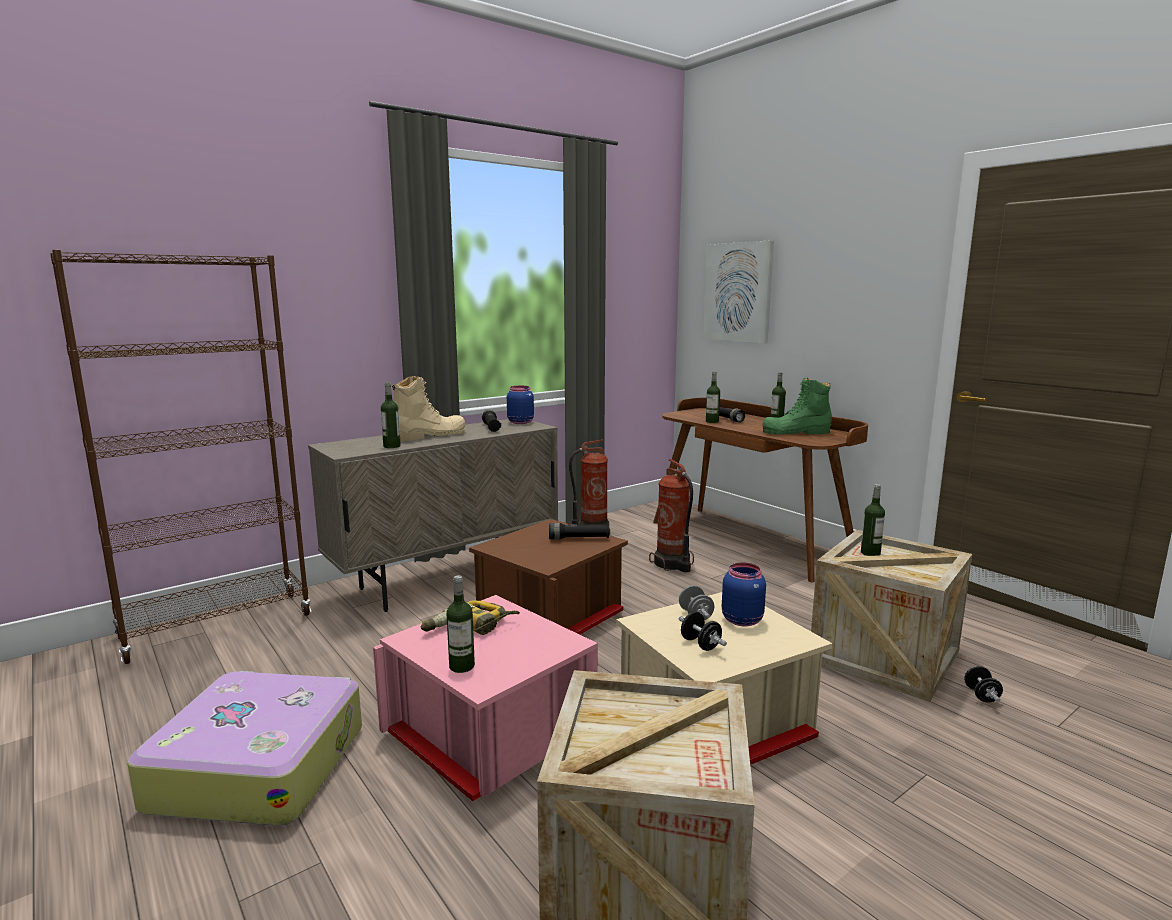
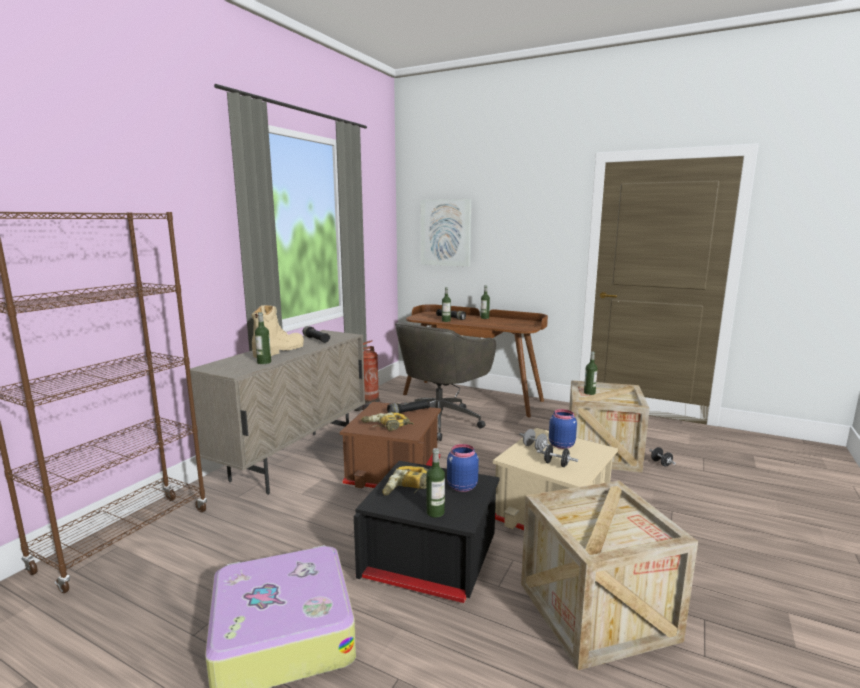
camera: 25 degrees left, 0 degrees up
(488, 737) = (430, 560): pink storage box -> black storage box
(520, 422) = (330, 333): blue jar -> blue jar (461, 486)
(530, 551) = (387, 426): none -> power drill
(672, 565) = (441, 421): fire extinguisher -> grey office chair
(796, 432) = (505, 323): green boot -> none

